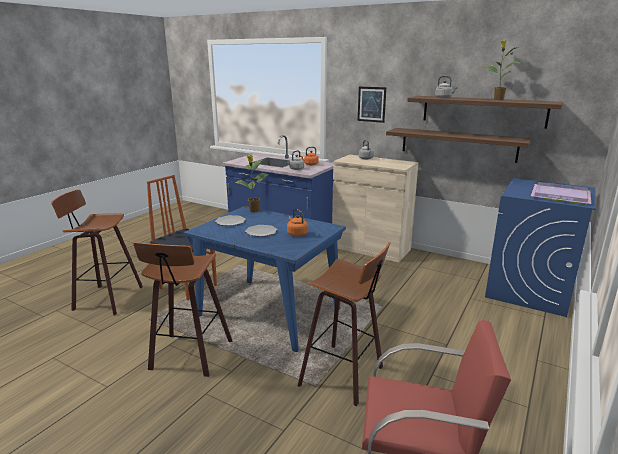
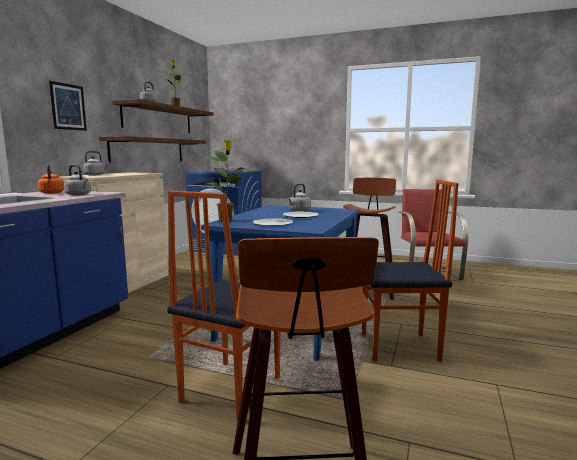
camera: 100 degrees left, 10 degrees down
(189, 356) = (400, 348): stool -> chair
(296, 234) = (299, 210): orange kettle -> grey kettle

